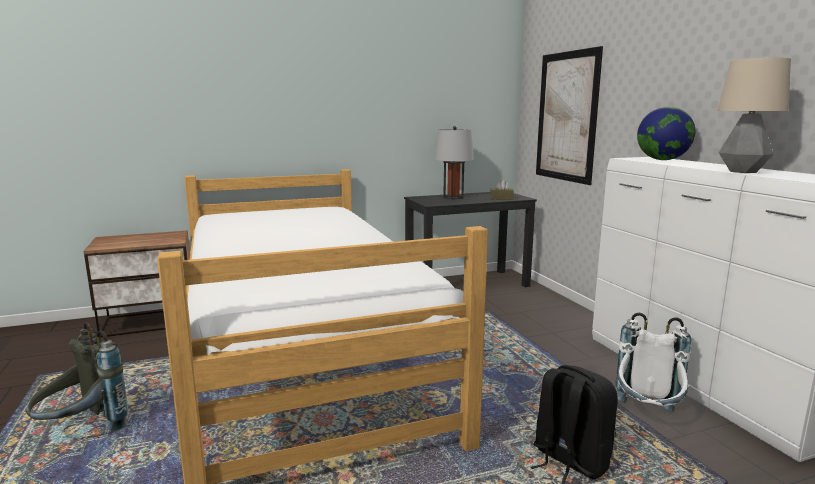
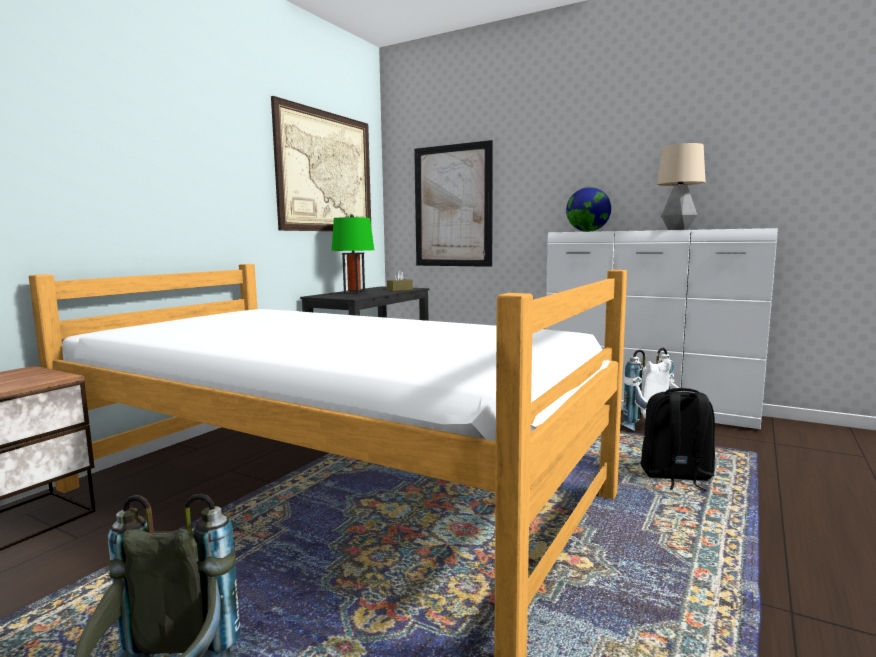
camera: 40 degrees left, 5 degrees down
(443, 86) = (326, 172): none -> picture
(453, 198) = (354, 293): grey table lamp -> green table lamp

